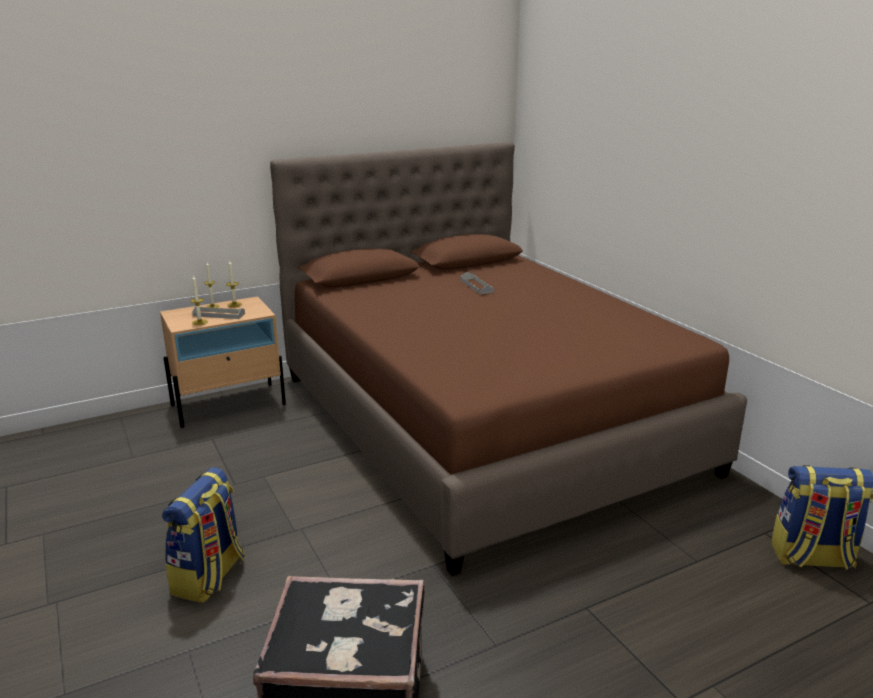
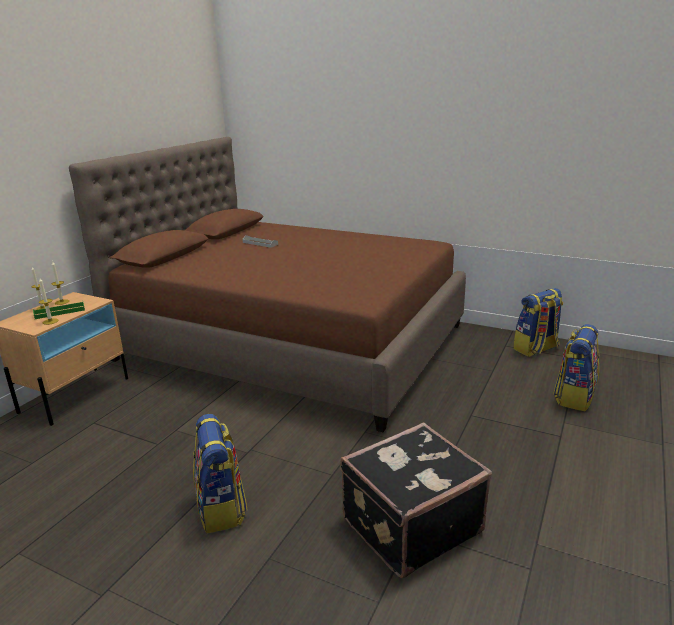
camera: 35 degrees left, 0 degrees up
(219, 315) = (60, 312): grey tray -> green tray
(781, 657) = (574, 396): none -> backpack

